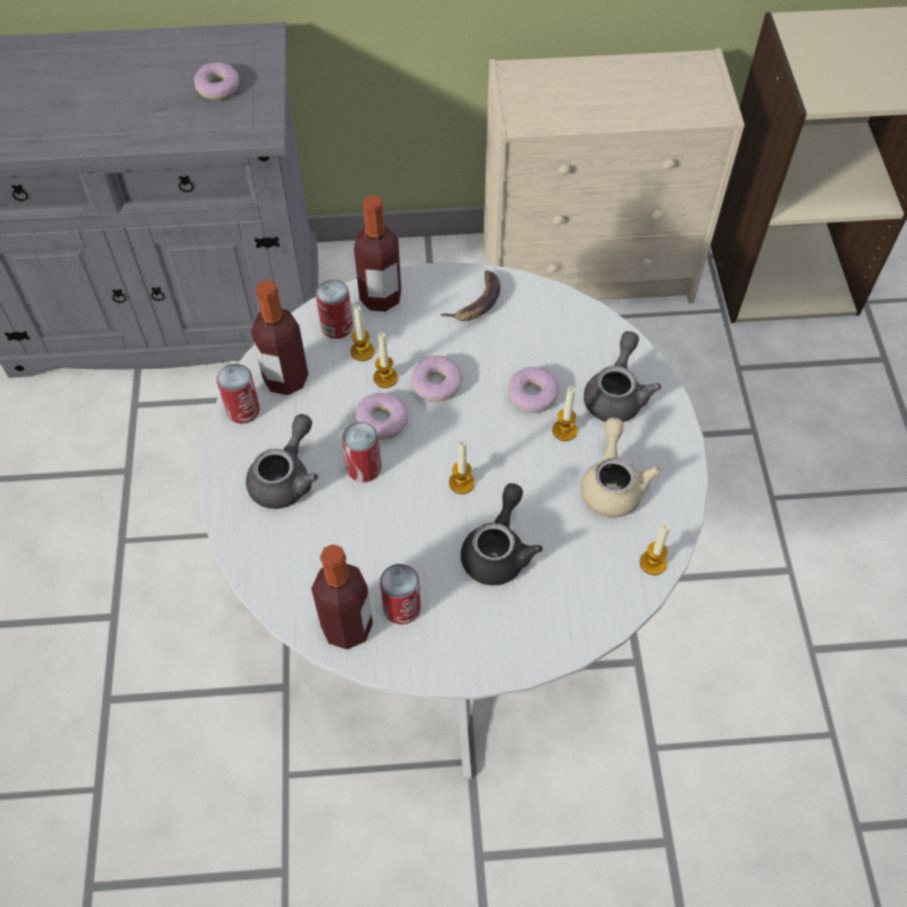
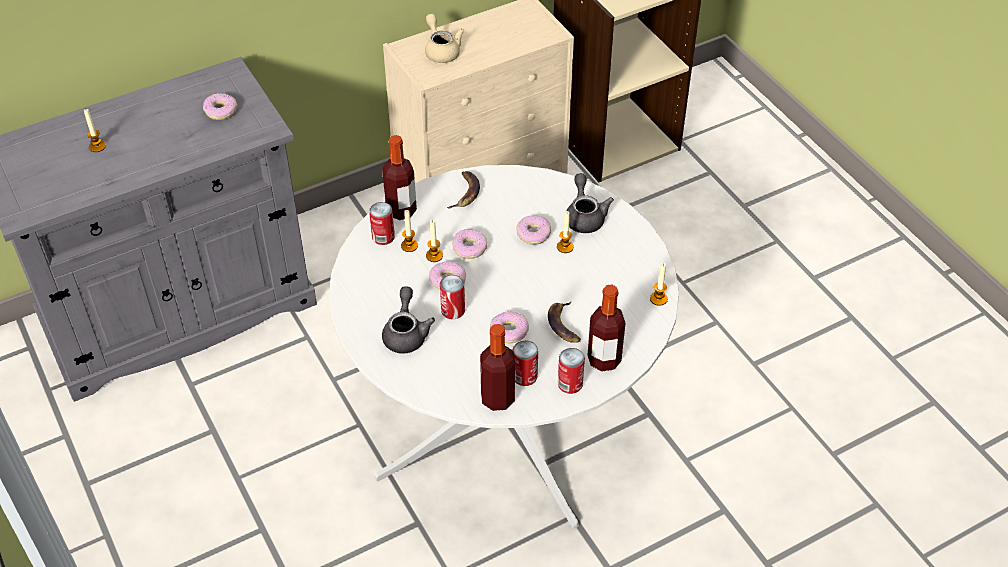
camera: 25 degrees left, 10 degrees down
(243, 410) = (352, 305): can -> can (570, 384)
(286, 379) = (369, 278): bottle -> bottle (604, 360)
(419, 530) = (509, 331): none -> donut
(461, 483) = (519, 297): candle -> candle (97, 146)
(498, 550) = (564, 325): black teapot -> banana
(612, 484) = (611, 266): beige teapot -> beige teapot (441, 50)

